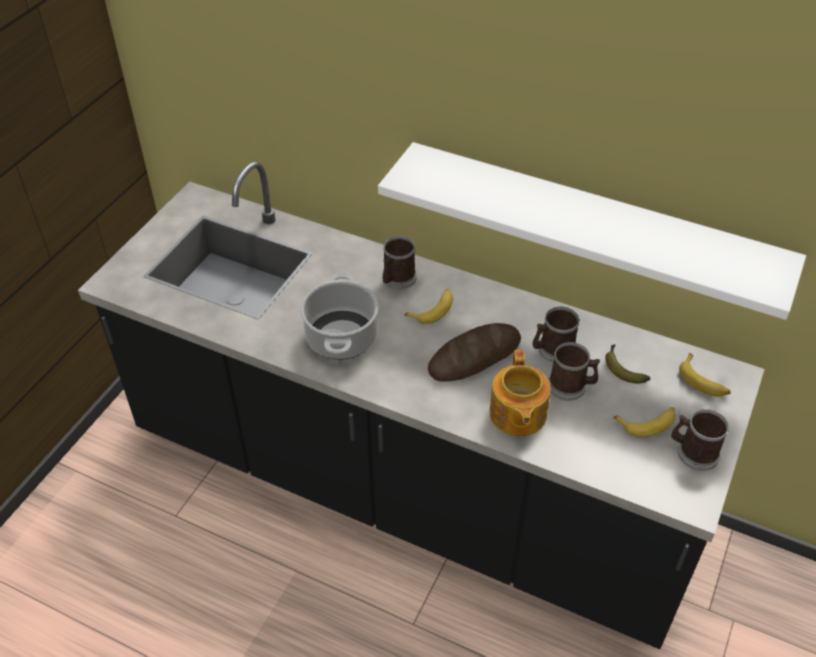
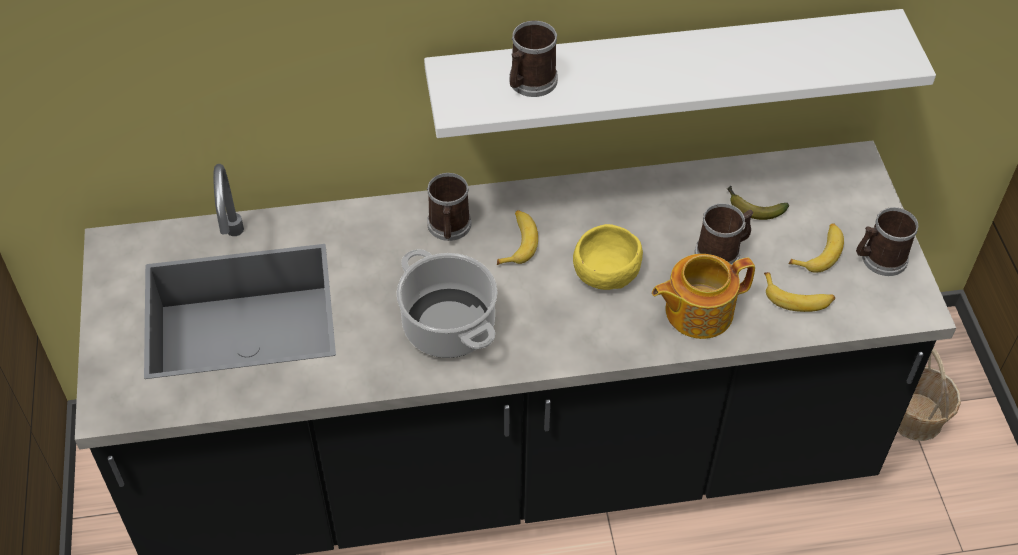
camera: 35 degrees left, 5 degrees up
(474, 357) = (604, 272): bread -> yellow bowl
(517, 415) = (697, 311): teapot -> teapot turned 105 degrees clockwise
(552, 350) = (673, 223): mug -> mug (529, 83)
(703, 381) = (832, 182): banana -> banana (797, 298)
(735, 632) = (915, 418): none -> basket

